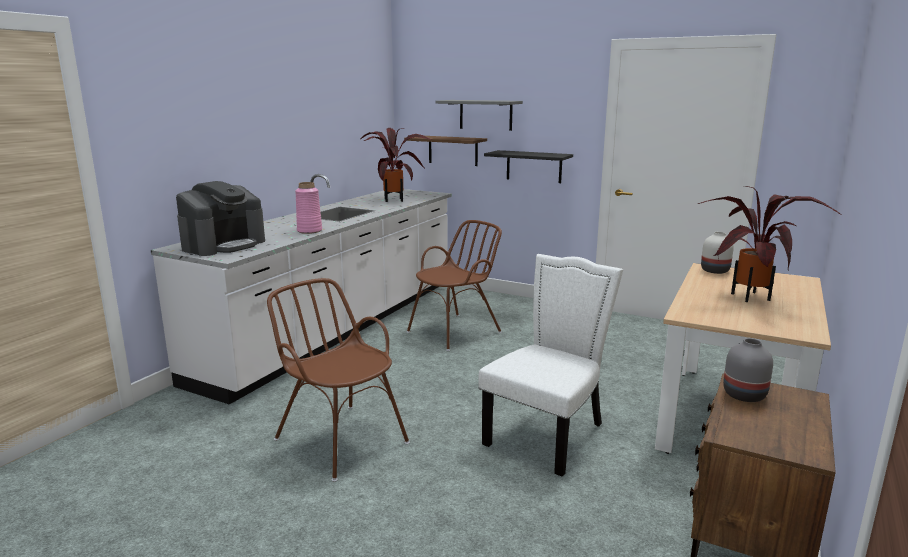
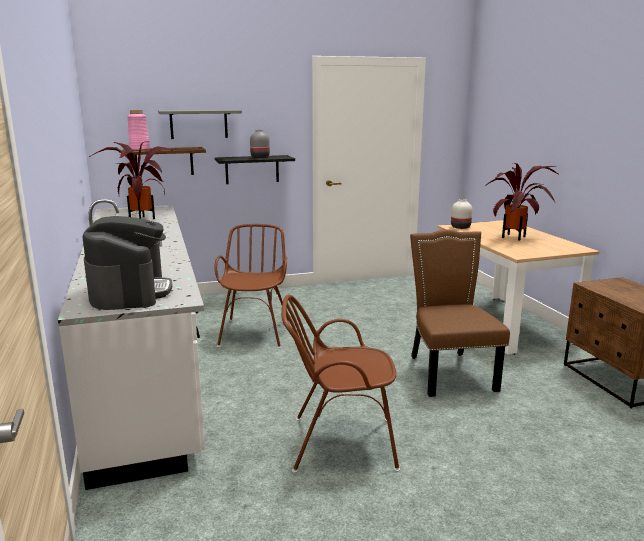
camera: 45 degrees left, 0 degrees up
(309, 231) = (167, 260): pink vase -> pink vase (139, 149)
(546, 437) = (450, 374): white chair -> brown chair
(745, 395) = (606, 289): grey vase -> grey vase (260, 157)

